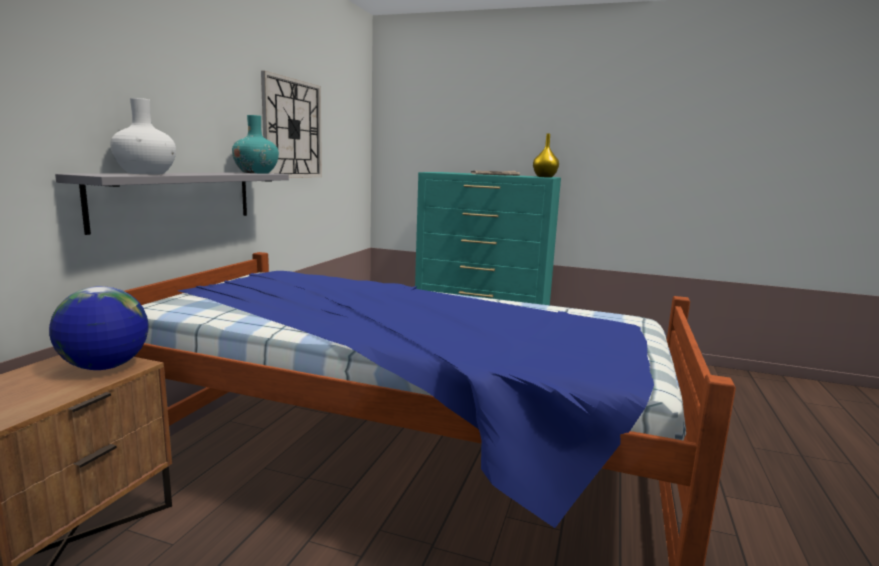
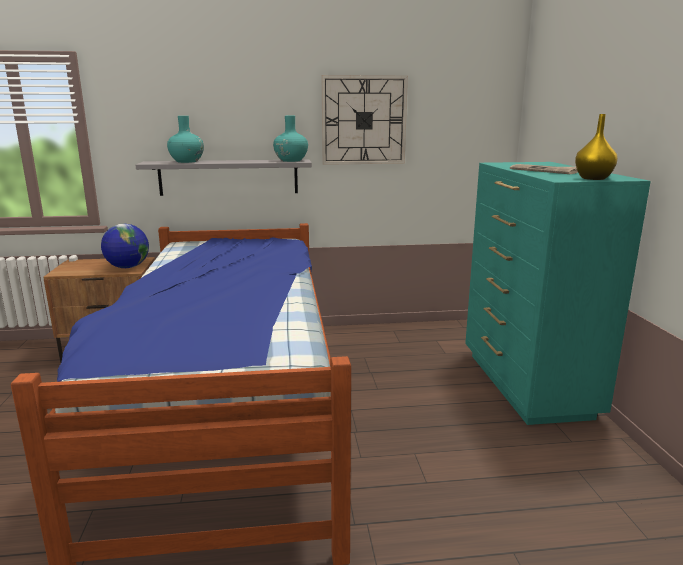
camera: 65 degrees right, 5 degrees up
(146, 173) = (187, 161): white vase -> turquoise vase

